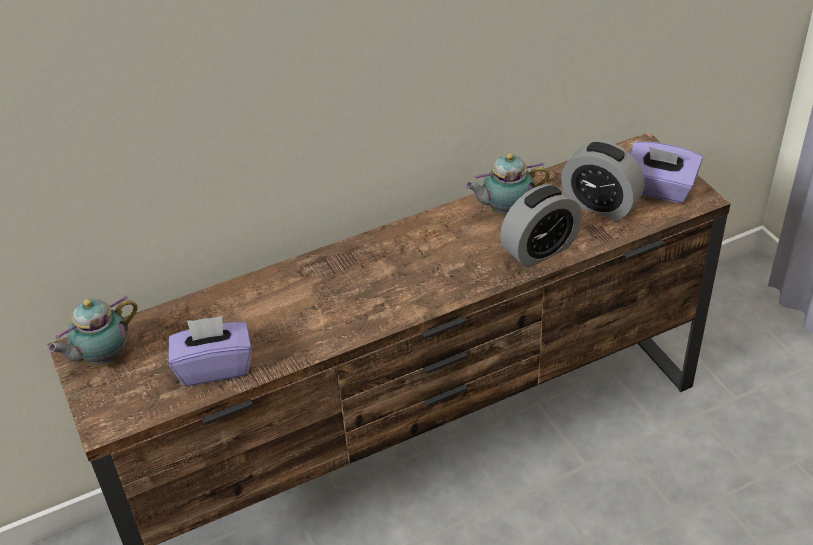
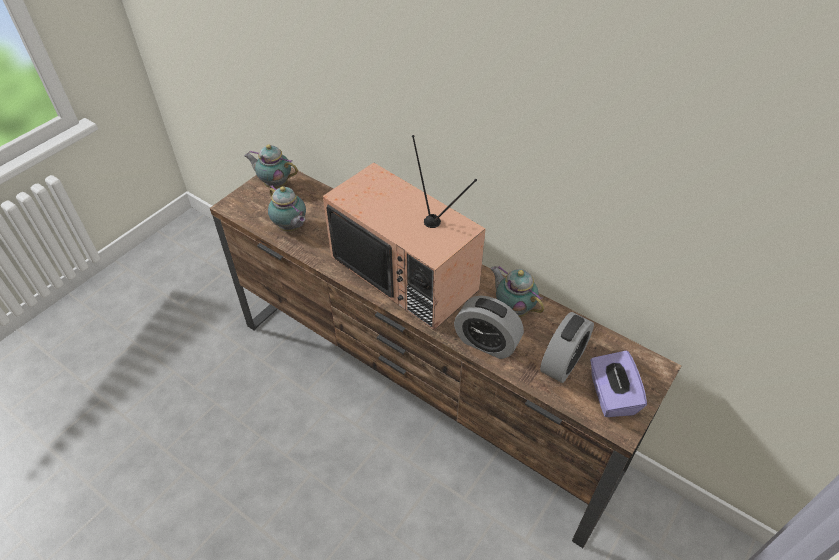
camera: 60 degrees right, 5 degrees up
(214, 367) = (291, 228): purple tissue box -> teapot
(388, 278) = (407, 273): none -> television
(600, 205) = (562, 362): alarm clock -> alarm clock turned 150 degrees counterclockwise

